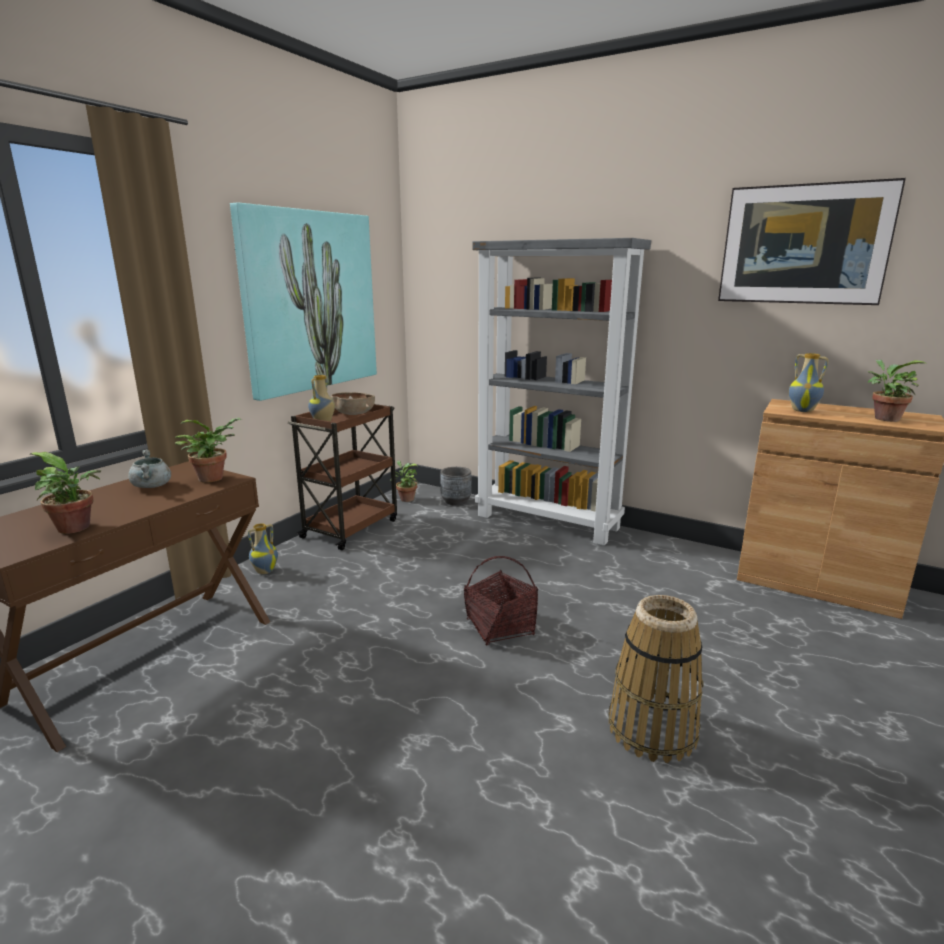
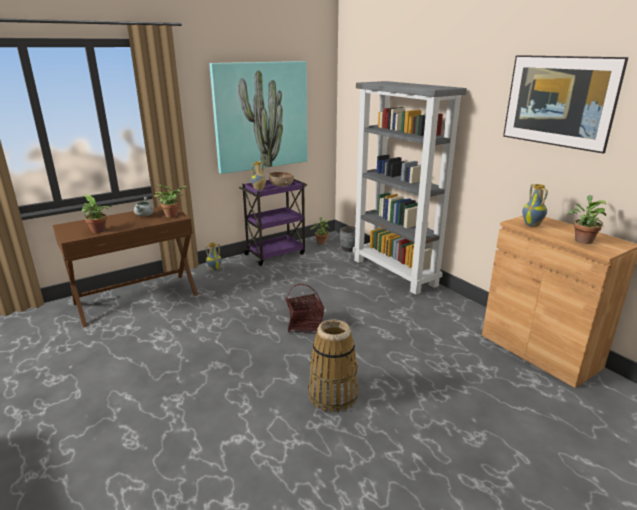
camera: 25 degrees right, 5 degrees up
(351, 528) = (276, 254): brown cart -> purple cart

